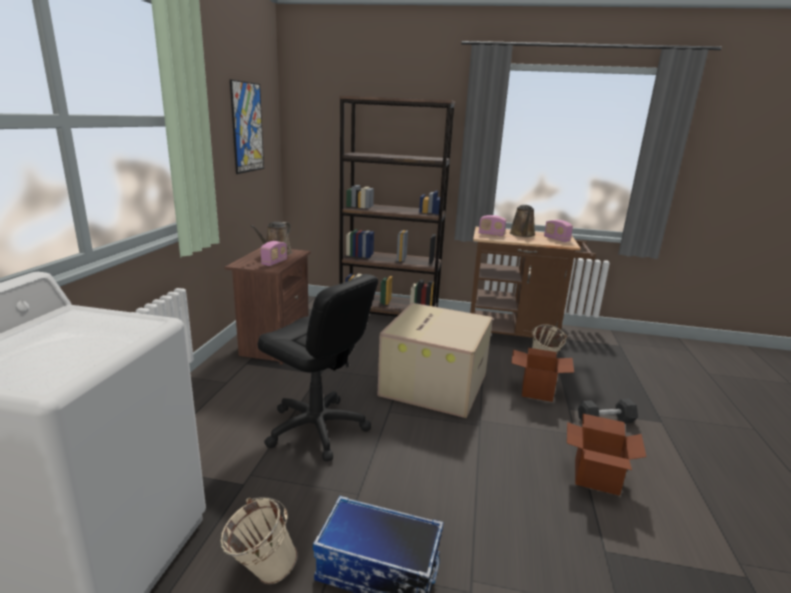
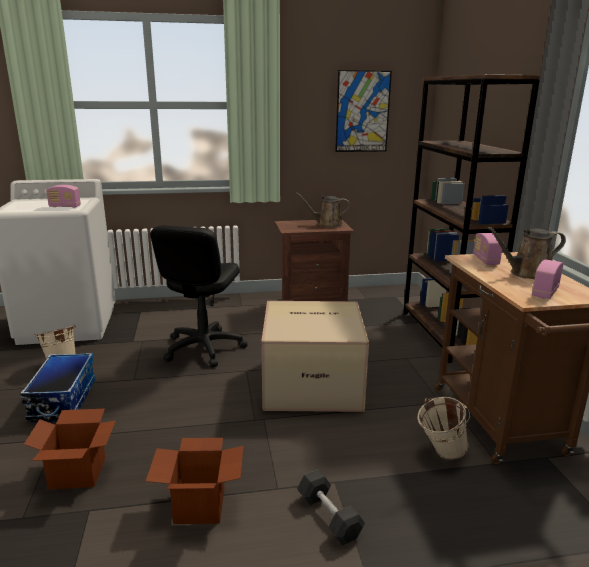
camera: 70 degrees right, 0 degrees up
(274, 263) = (302, 228): radio -> radio (65, 206)
(537, 391) = (358, 453): cardboard box -> cardboard box (77, 473)

